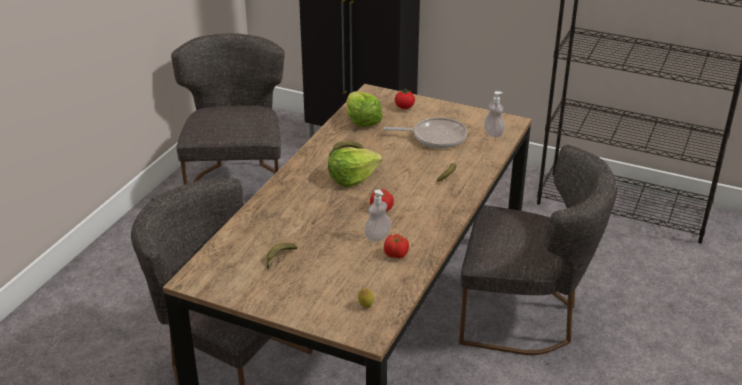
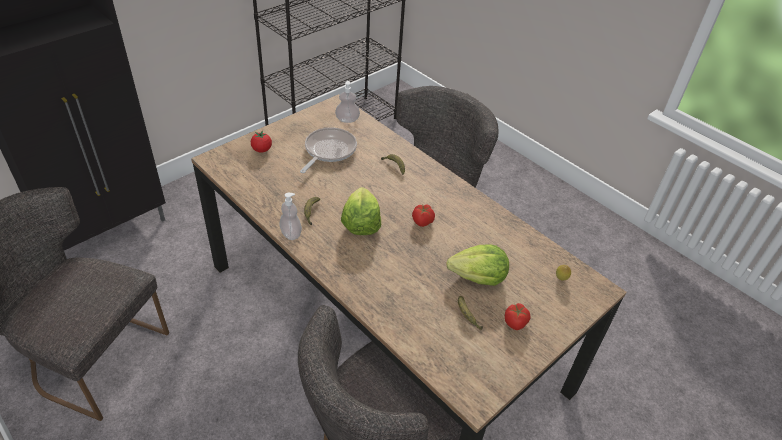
camera: 70 degrees left, 10 degrees up
(362, 121) = (263, 183): lettuce -> lettuce (478, 277)
(377, 236) = (463, 238): soap dispenser -> soap dispenser (291, 233)
(396, 255) = (495, 236): tomato -> tomato (515, 323)

